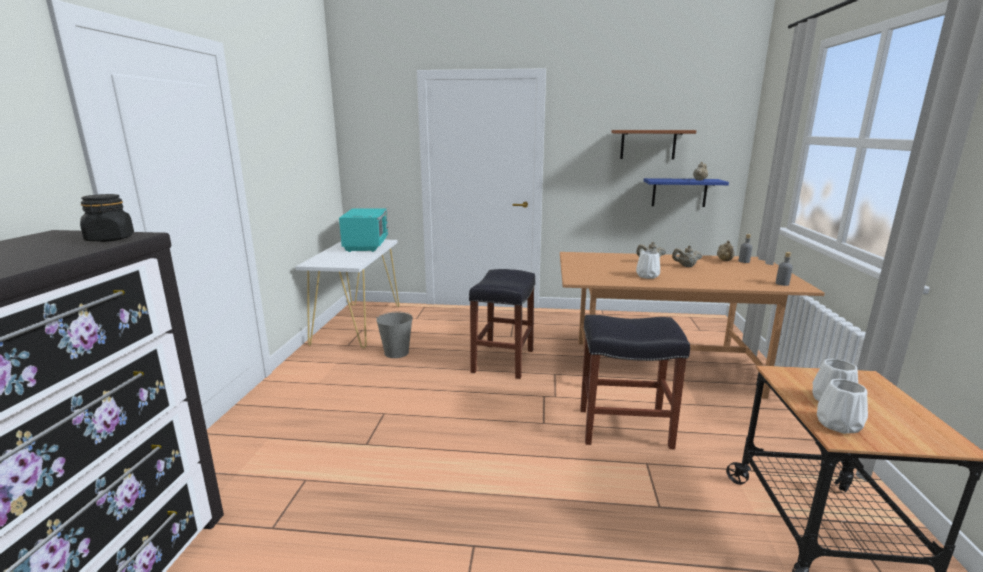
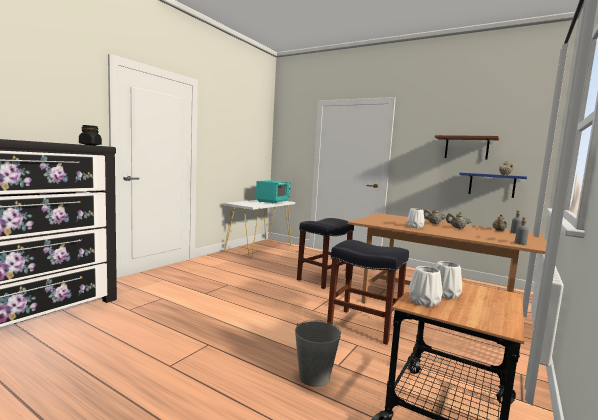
camera: 25 degrees right, 10 degrees down
(396, 353) = (265, 263): grey bucket -> grey bucket (314, 377)

